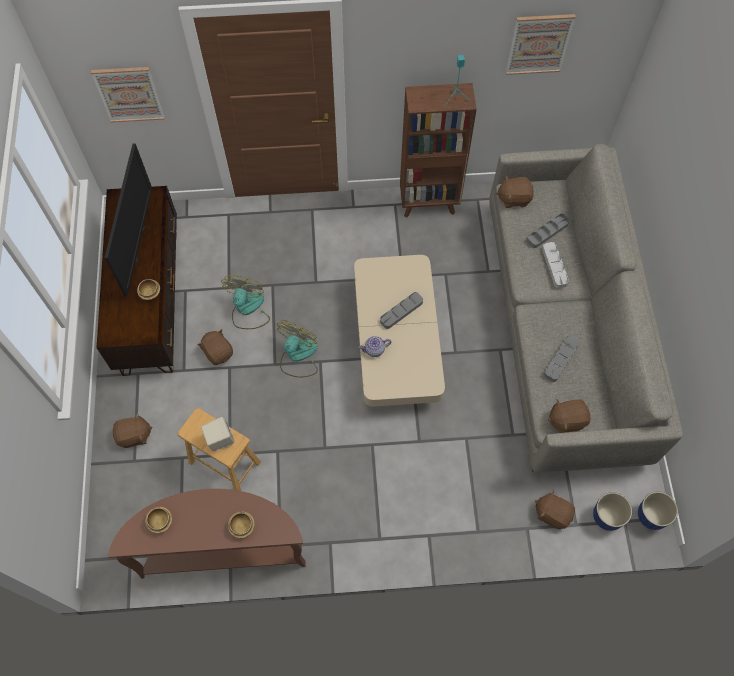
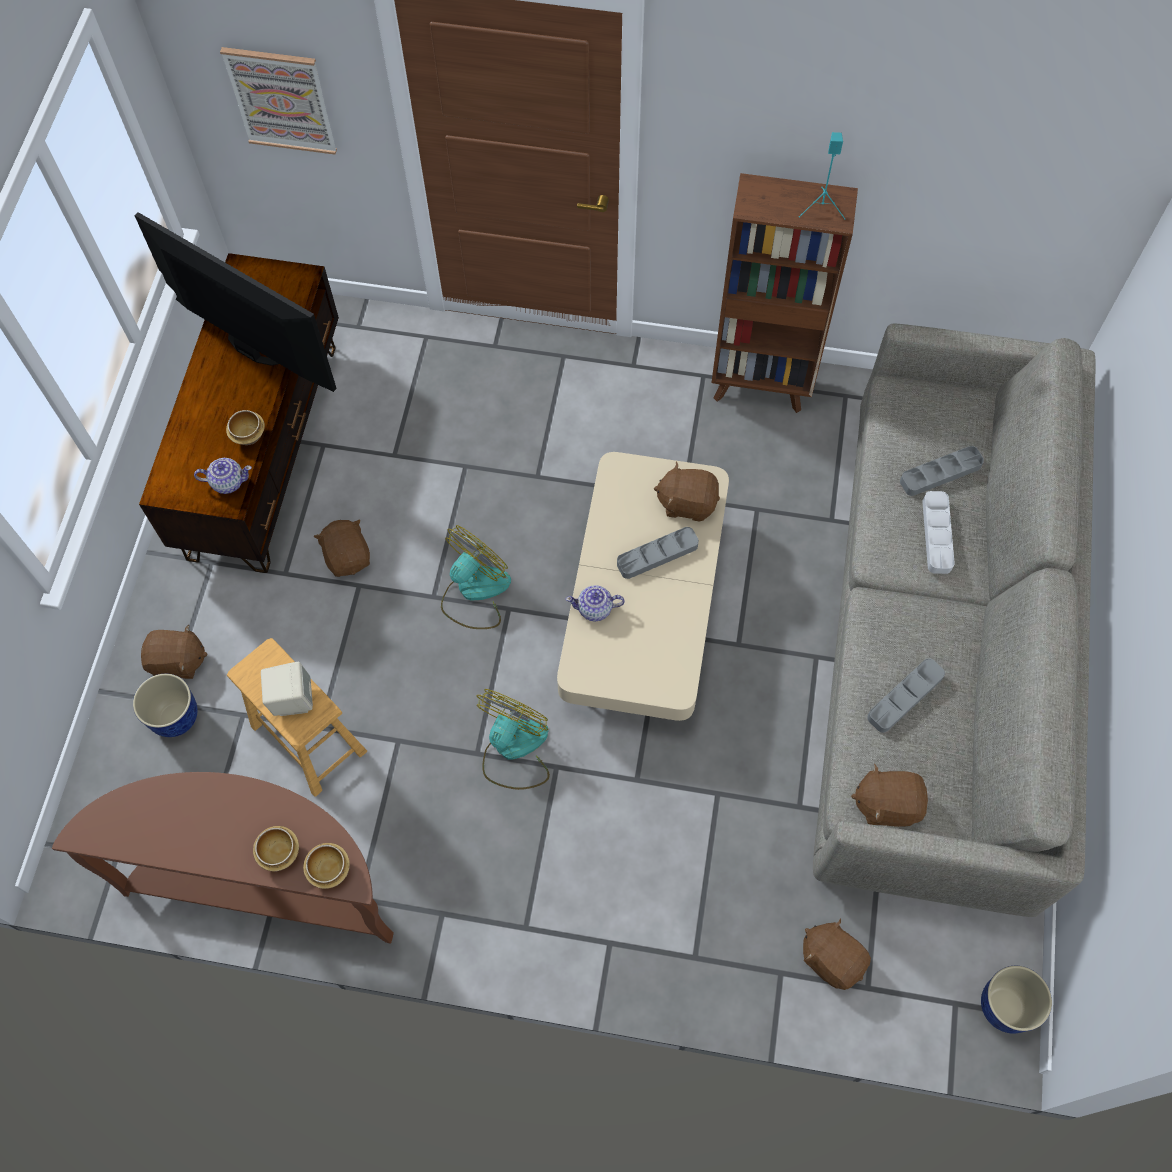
camera: 15 degrees right, 0 degrees up
(137, 243) = (251, 350): television -> television turned 75 degrees counterclockwise
(146, 323) = (227, 482): none -> teapot
(160, 521) = (151, 811): bowl -> bowl (329, 868)
(247, 309) = (414, 498): fan -> fan (514, 750)
(514, 198) = (898, 404): brown plush toy -> brown plush toy (687, 502)
(539, 44) = (985, 140): picture -> none
(606, 517) = (925, 989): planter -> planter (175, 718)

